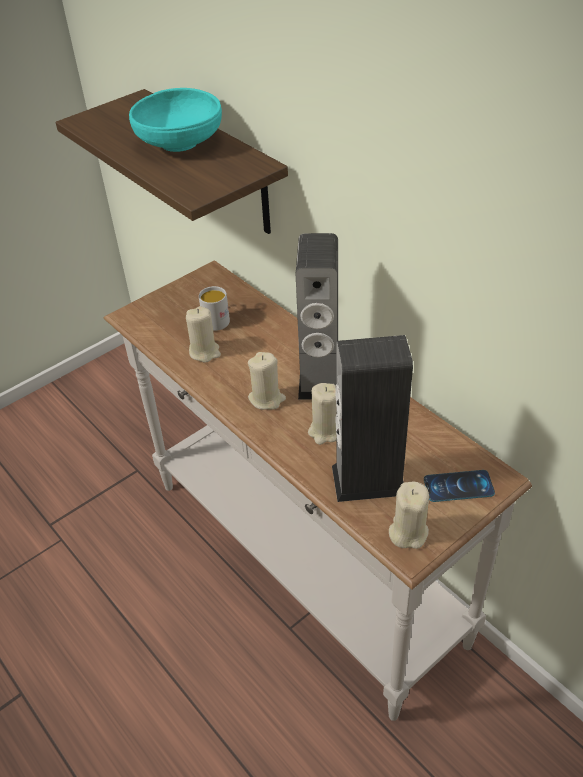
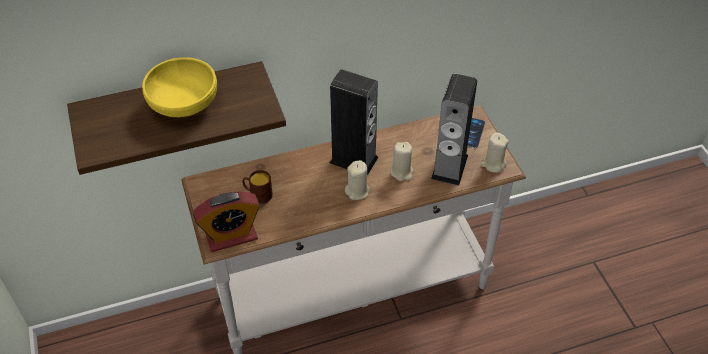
camera: 70 degrees left, 5 degrees up
(145, 321) = (231, 236): none -> alarm clock
(180, 142) = (184, 103): turquoise bowl -> yellow bowl
(204, 352) = (290, 210): beige candle -> none
(216, 319) = (258, 194): white mug -> brown mug

